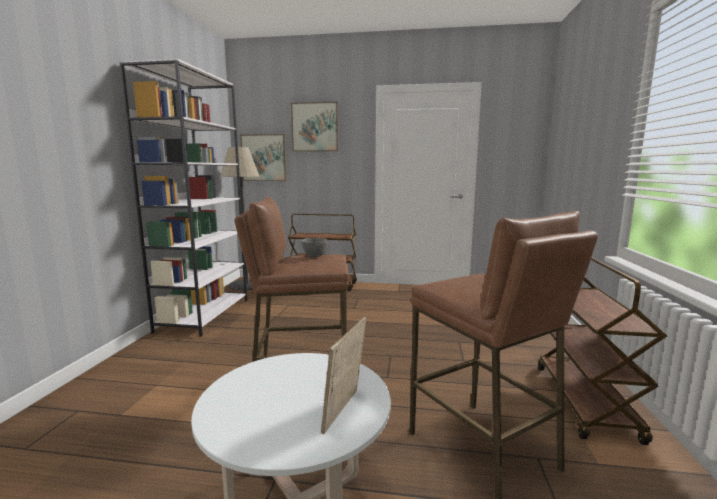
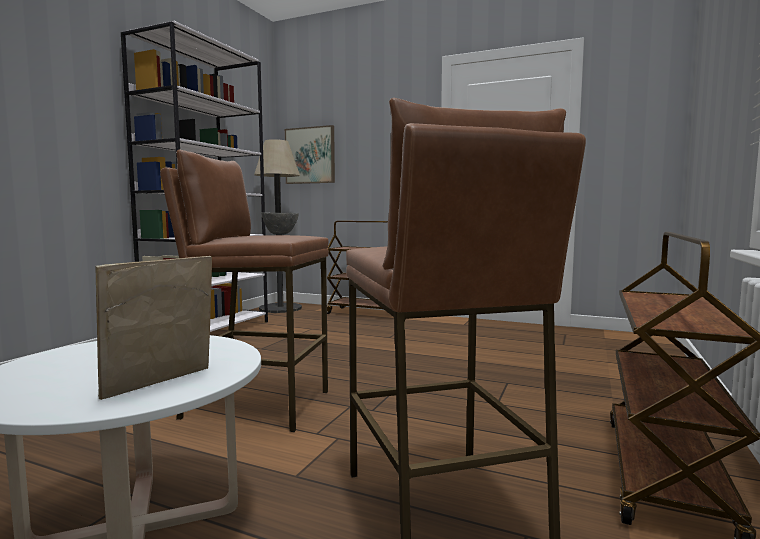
camera: 15 degrees right, 5 degrees down
(315, 127) = (368, 114): picture -> none

